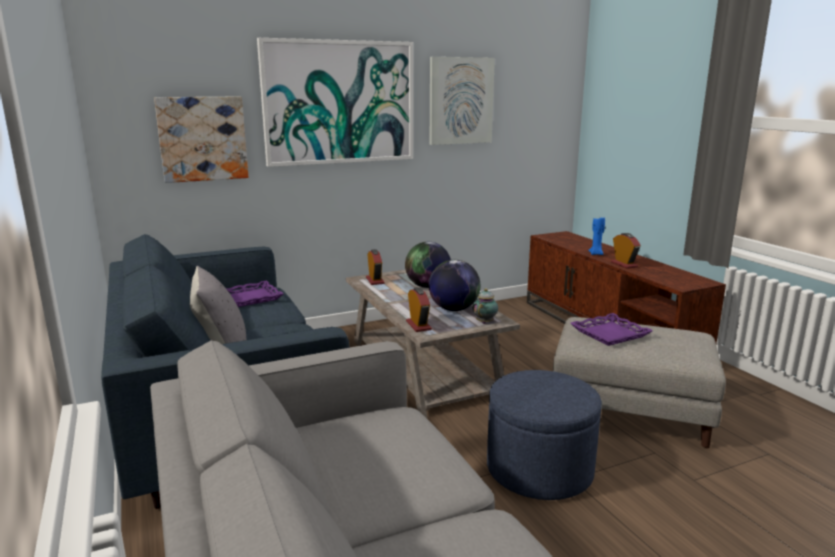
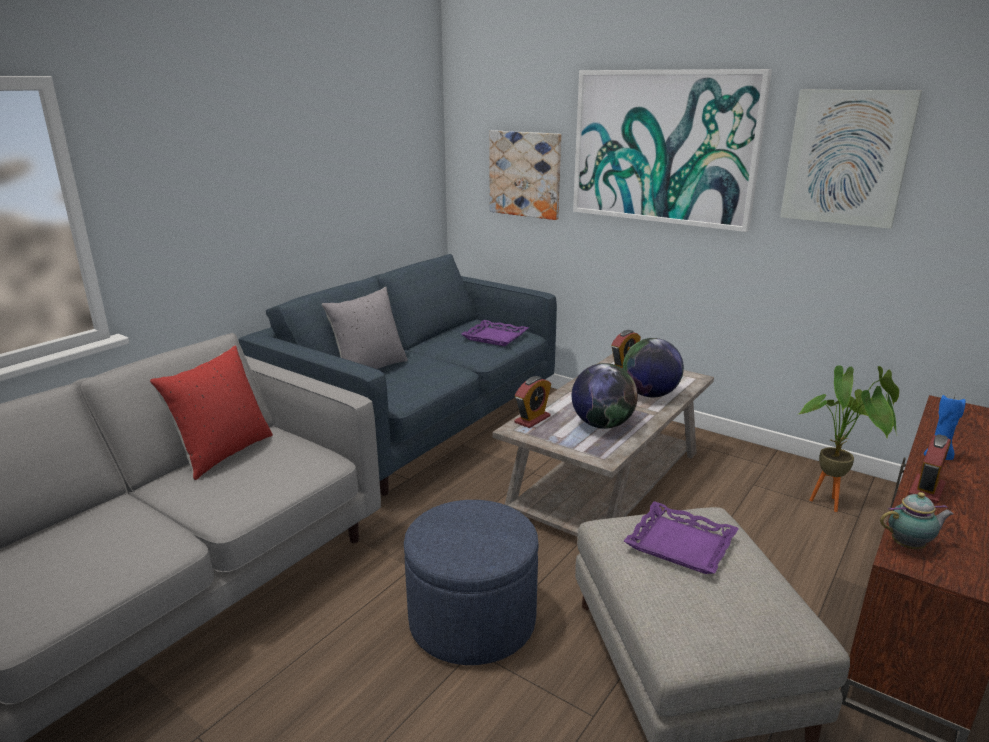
camera: 60 degrees right, 5 degrees up
(315, 467) = (223, 453): none -> red pillow
(485, 322) = (589, 450): teapot -> teapot (909, 546)
(517, 318) = (835, 505): none -> potted plant

